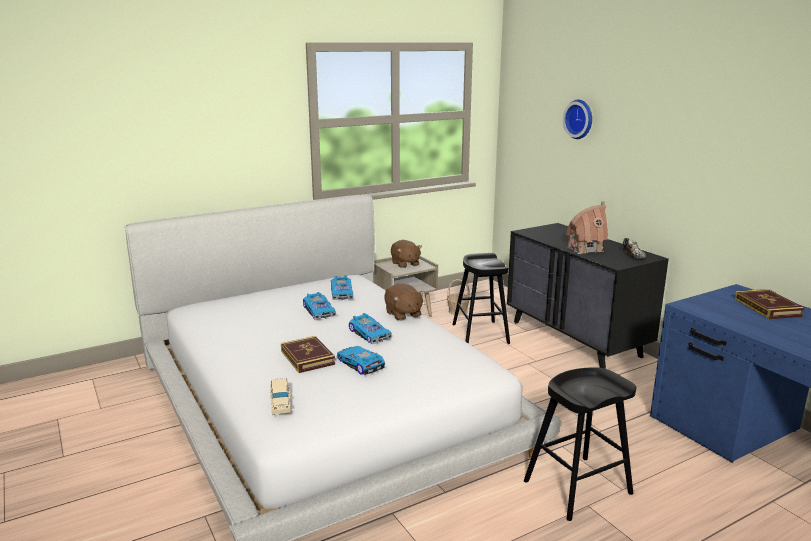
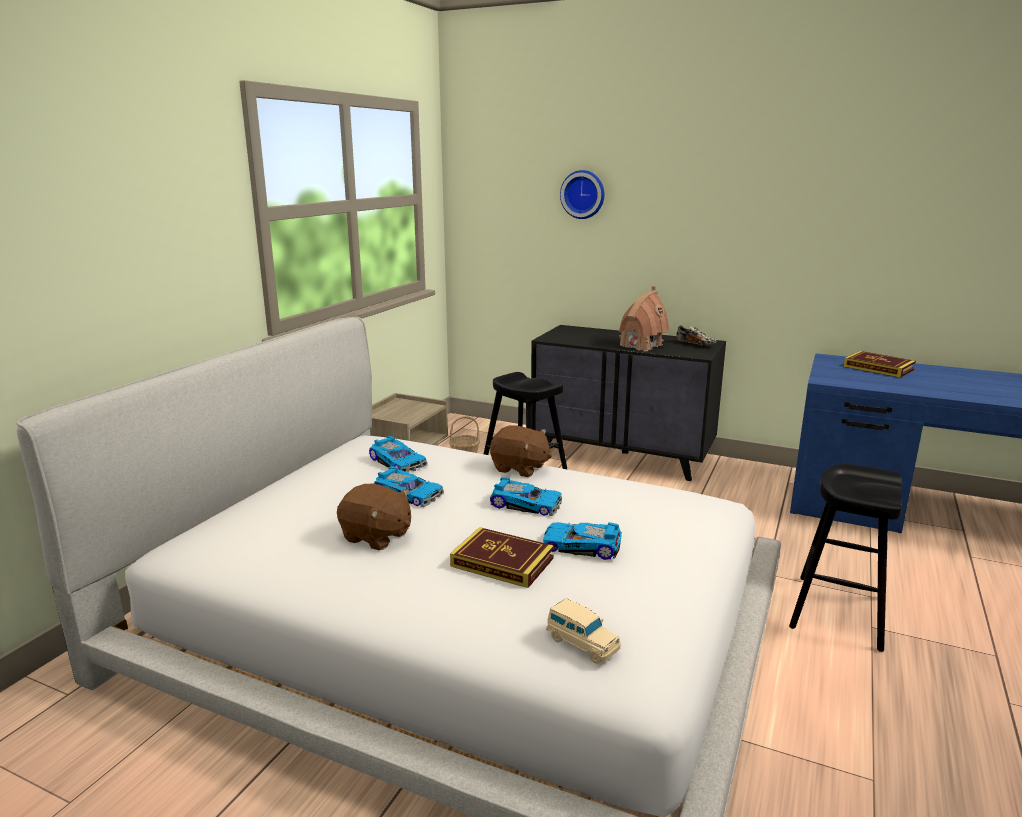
camera: 35 degrees left, 0 degrees up
(405, 264) = (401, 409): brown plush toy -> brown plush toy (376, 537)

